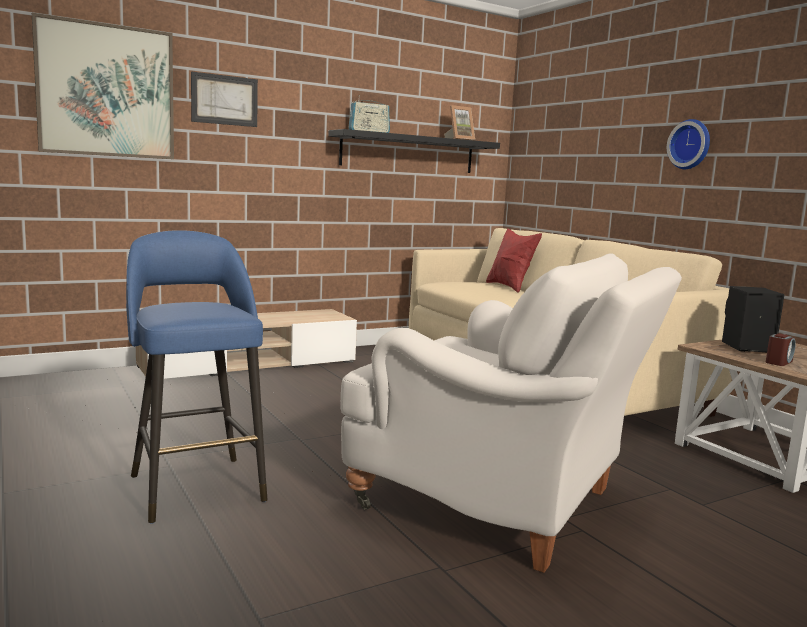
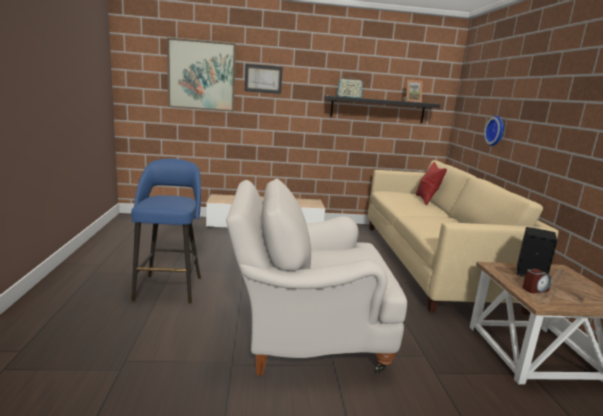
camera: 25 degrees right, 5 degrees up
(500, 503) = (305, 336): white armchair -> white armchair turned 120 degrees clockwise
(691, 144) = (547, 116): wall clock -> wall clock (496, 131)

